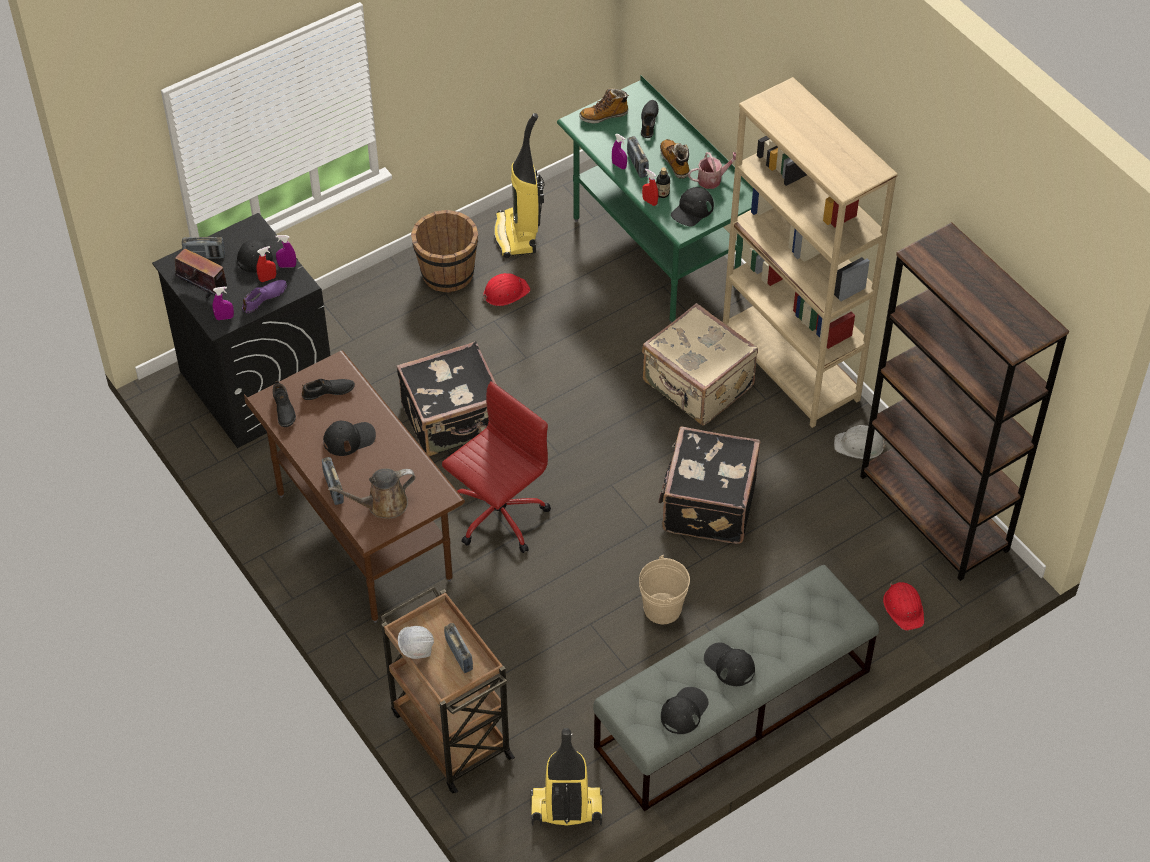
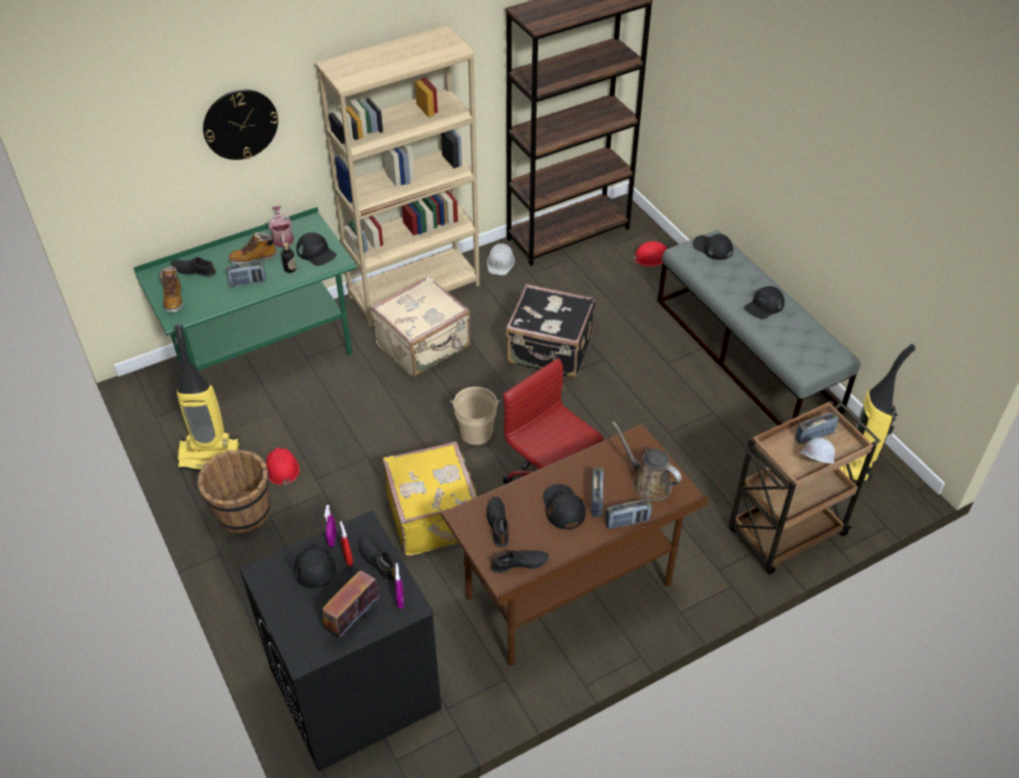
camera: 85 degrees left, 5 degrees down
(205, 256) = (297, 622): radio -> radio (596, 500)
(264, 298) = (378, 561): purple shoe -> black shoe
(383, 505) = (648, 482): brown watering can -> brown watering can turned 150 degrees clockwise
(453, 420) = (434, 516): black suitcase -> yellow suitcase
(619, 165) = (244, 294): purple spray bottle -> none
(649, 202) = (298, 278): red spray bottle -> none
(662, 608) = (653, 386): beige bucket -> beige bucket (476, 432)
(684, 711) = (810, 334): black cap -> black cap (712, 248)
(736, 60) = (240, 124): none -> wall clock

